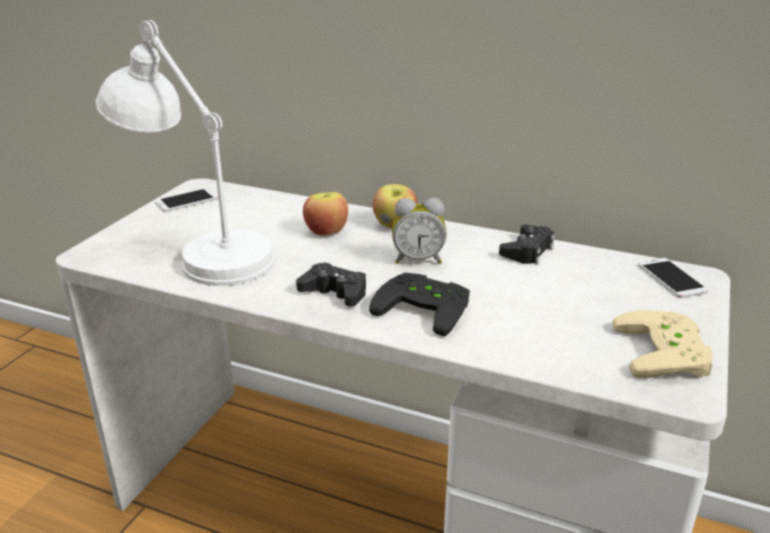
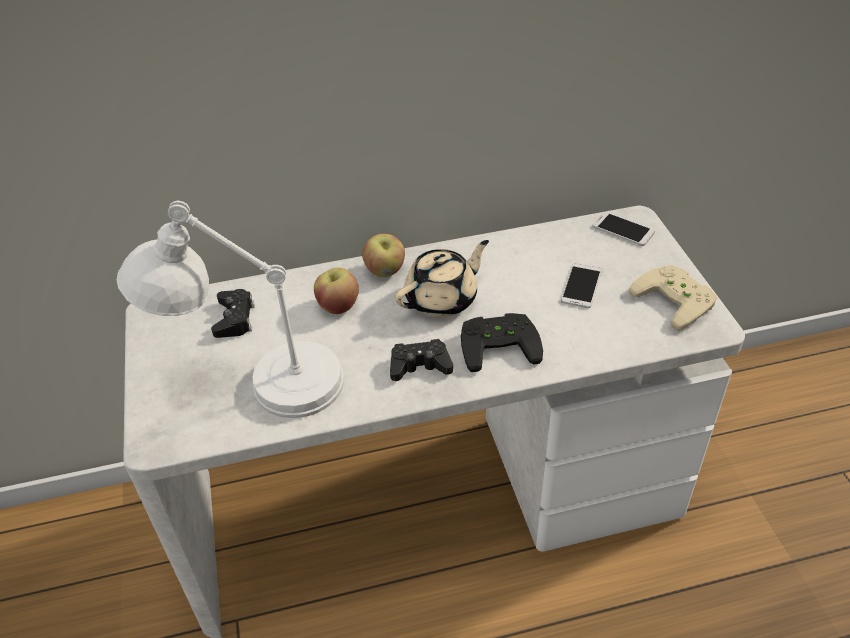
camera: 35 degrees left, 15 degrees up
(187, 200) = (164, 333): phone -> phone (581, 286)
(418, 259) = (443, 299): alarm clock -> beige teapot
(527, 251) = (510, 249): black game controller -> black game controller (234, 318)

